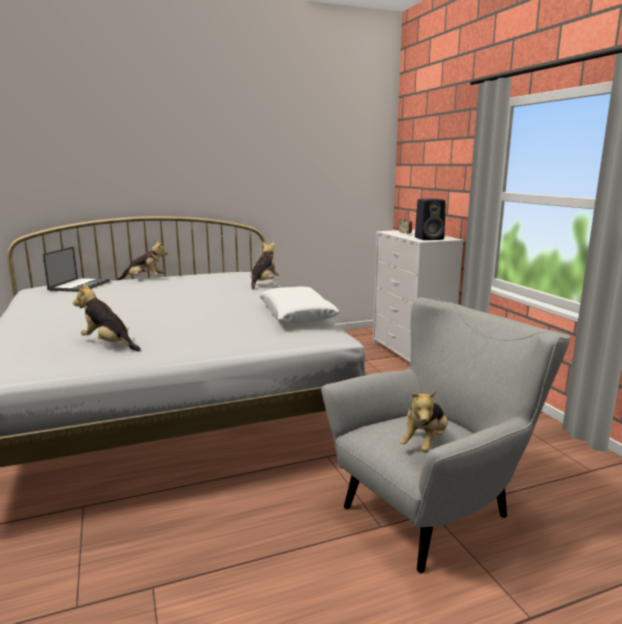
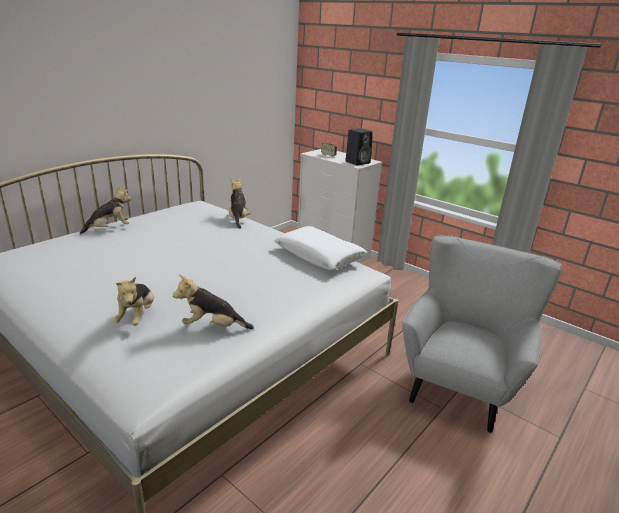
camera: 30 degrees left, 10 degrees up
(79, 285) = (51, 249): laptop -> none
(424, 443) = (479, 348): plush toy -> plush toy (137, 316)

